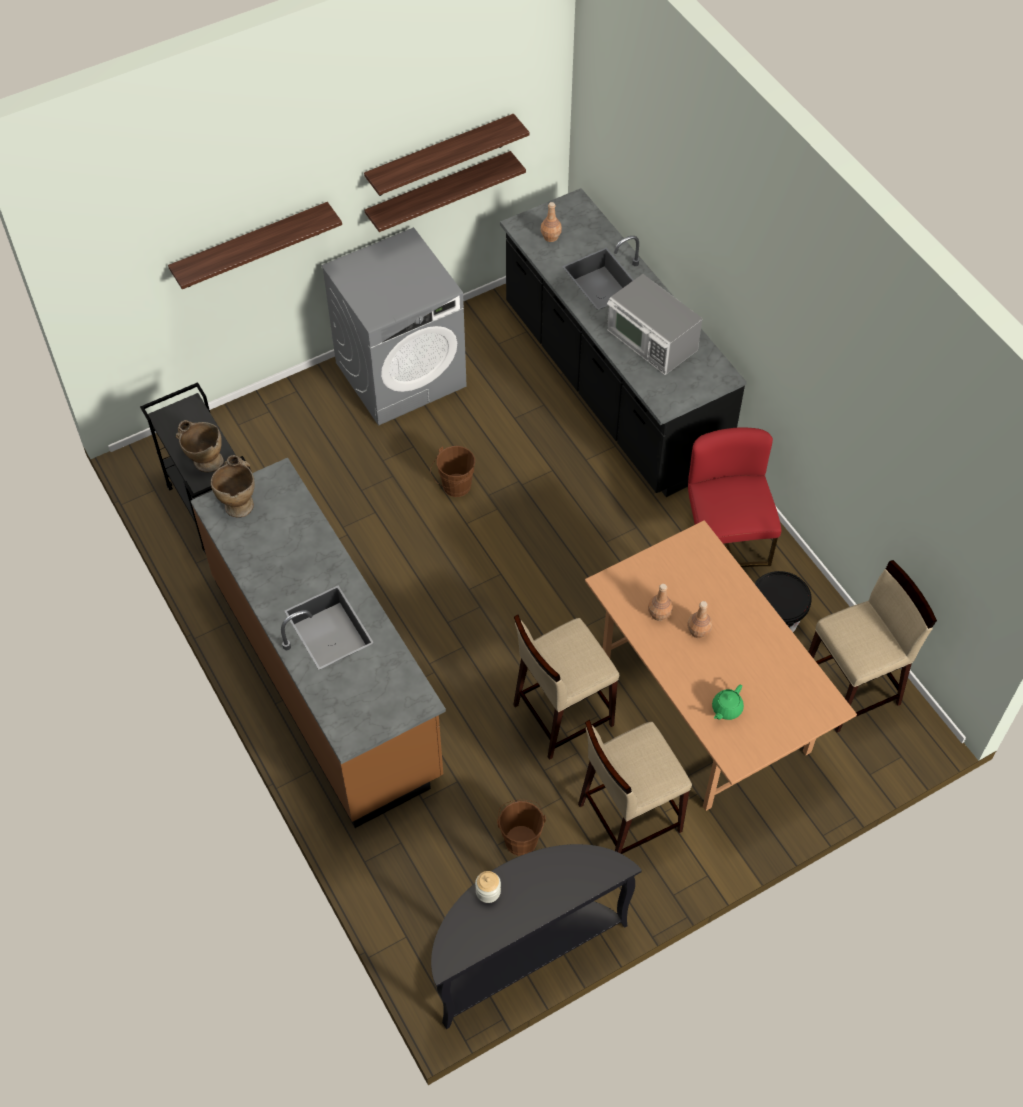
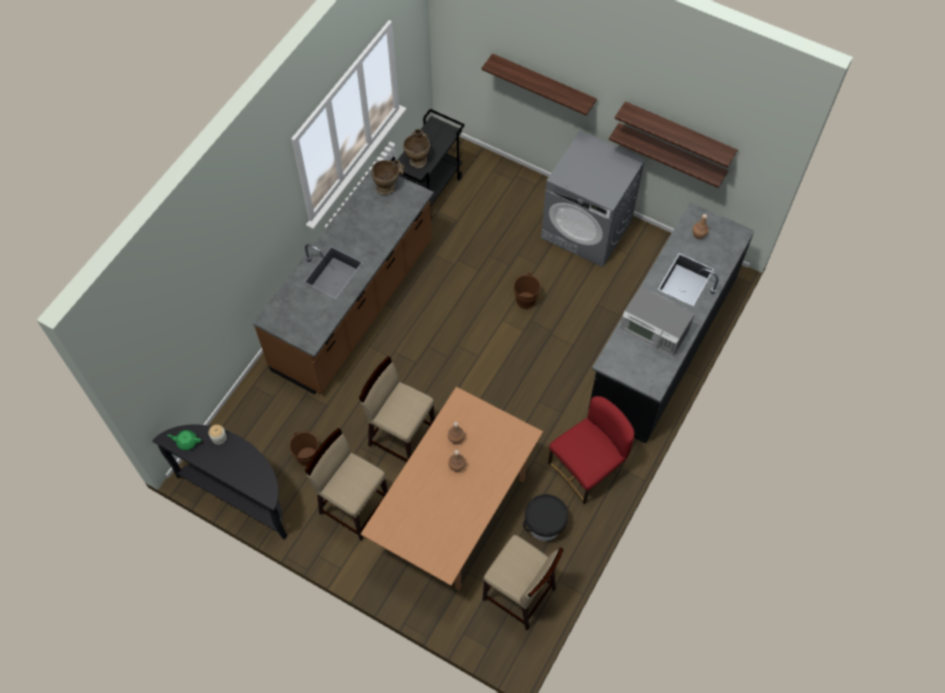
camera: 60 degrees right, 5 degrees up
(651, 341) = (653, 331): microwave -> microwave turned 75 degrees counterclockwise
(726, 709) = (410, 507): green teapot -> green teapot (187, 442)

